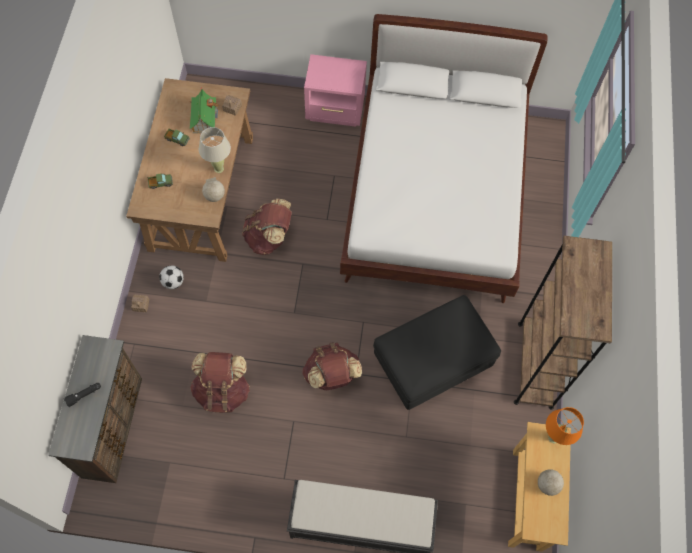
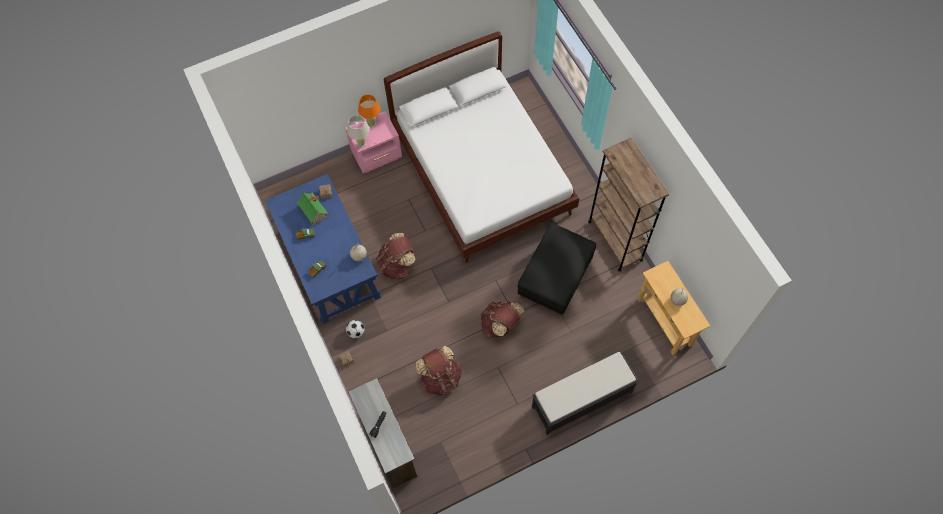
camera: 30 degrees left, 0 degrees up
(201, 193) = (329, 263): brown desk -> blue desk
(219, 169) = (348, 237): beige table lamp -> beige table lamp (361, 144)
(553, 437) = (662, 272): orange table lamp -> orange table lamp (372, 124)

